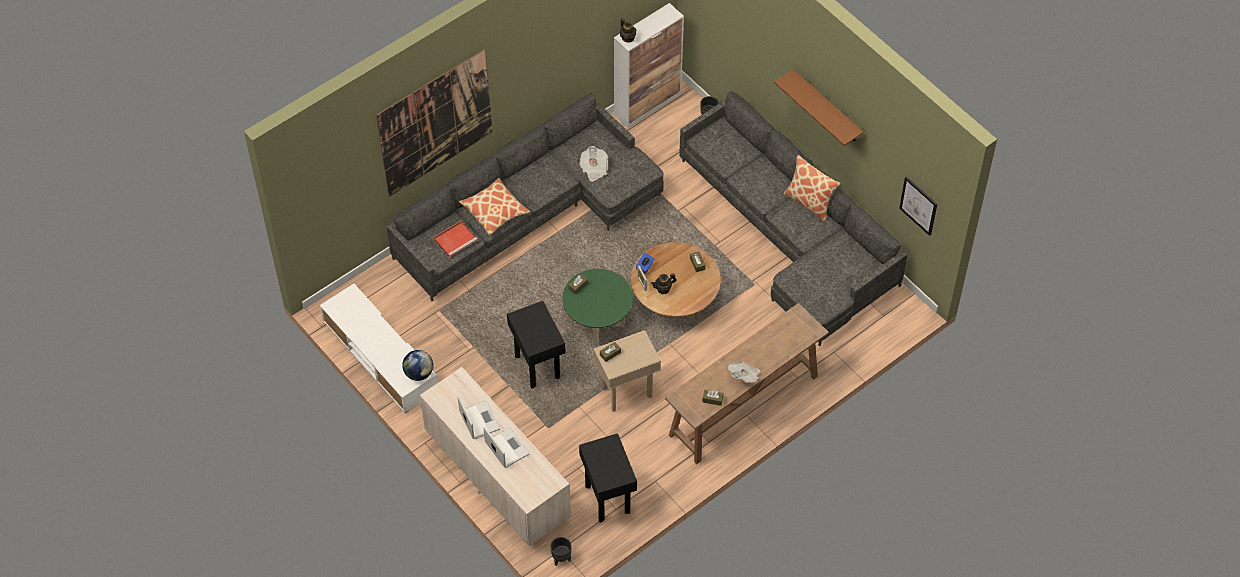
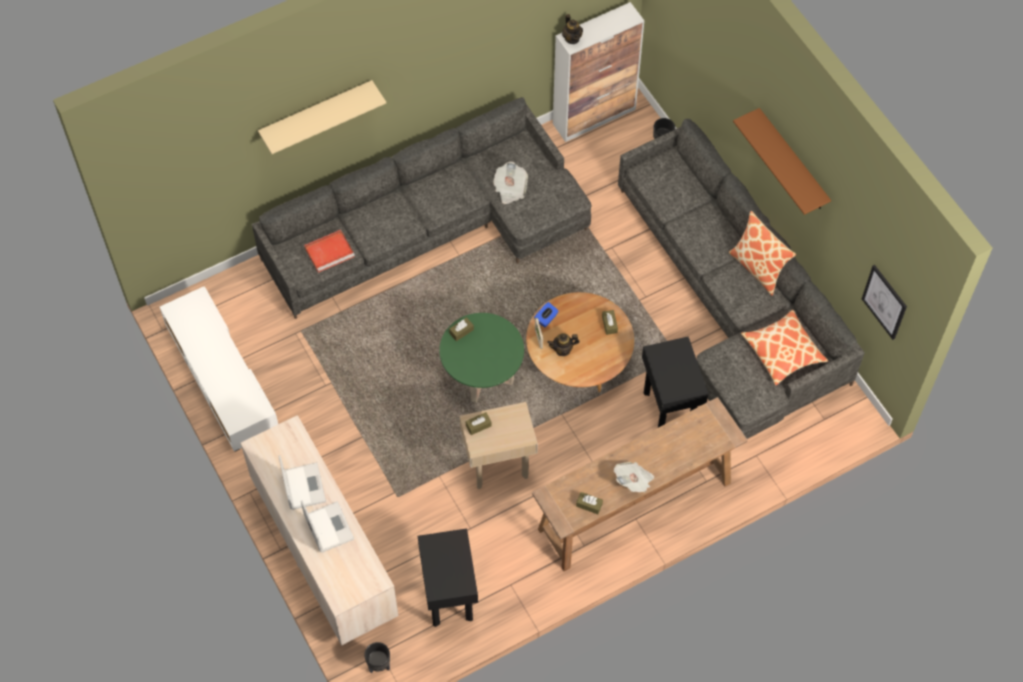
camera: 10 degrees right, 5 degrees up
(419, 373) = (255, 409): globe -> none
(435, 123) = (316, 113): picture -> beige shelf
(494, 211) = (383, 223): pillow -> pillow (783, 351)
(538, 366) = (401, 418): black side table -> black side table (669, 409)

